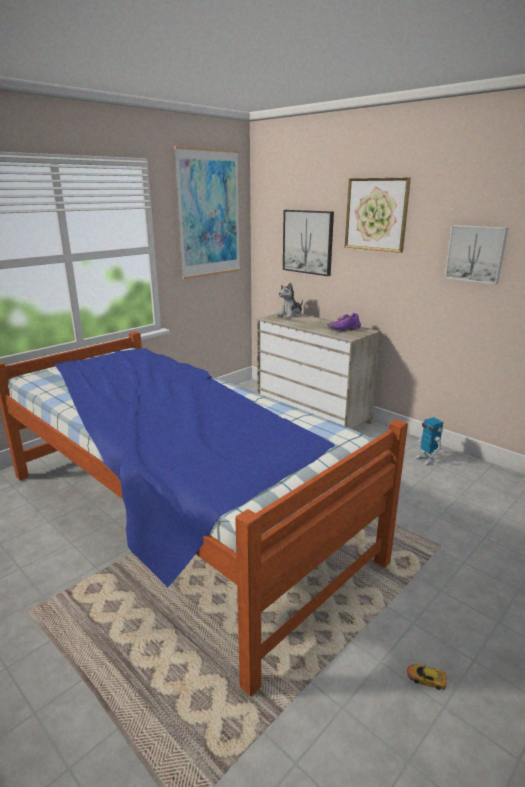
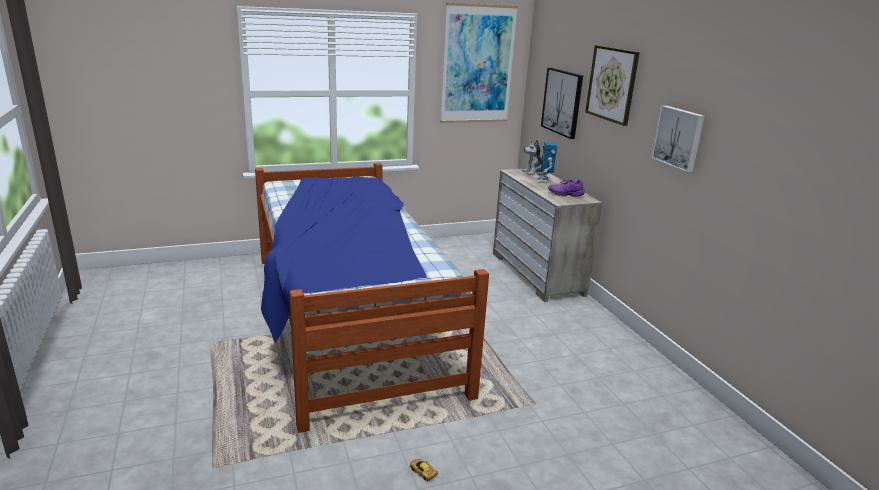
camera: 25 degrees right, 0 degrees up
(426, 460) = (604, 340): toy robot -> toy robot (544, 181)

